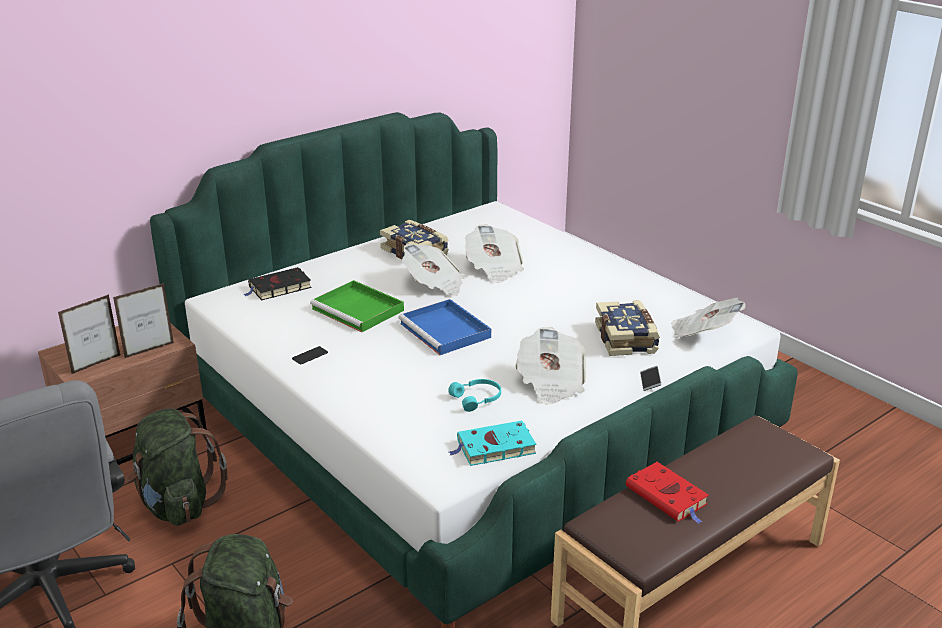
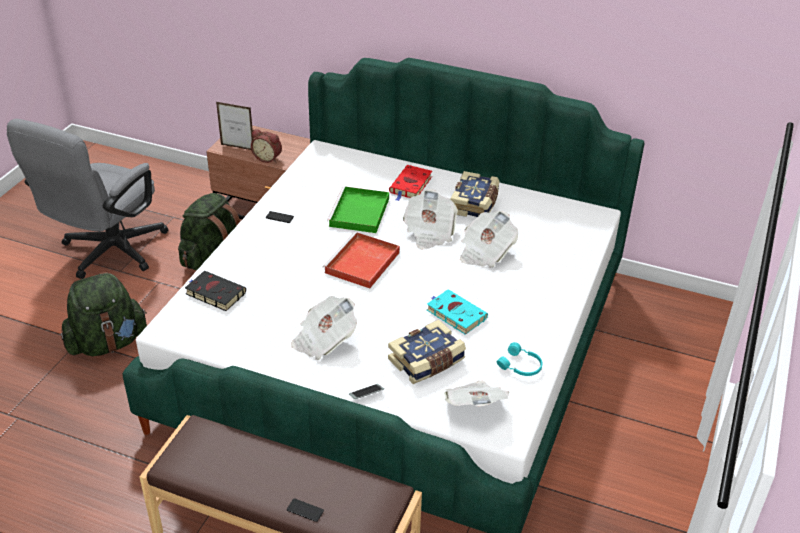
camera: 60 degrees right, 10 degrees up
(149, 350) = (268, 158): picture frame -> alarm clock
(278, 288) = (360, 167): black book -> black book (214, 293)
(446, 331) = (362, 263): blue tray -> red tray
(477, 399) = (276, 311): turquoise headphones -> turquoise headphones (520, 366)
(494, 448) = (218, 340): turquoise book -> turquoise book (455, 314)
(668, 497) = (252, 460): red book -> red book (410, 185)
(758, 482) = (305, 510): none -> phone

